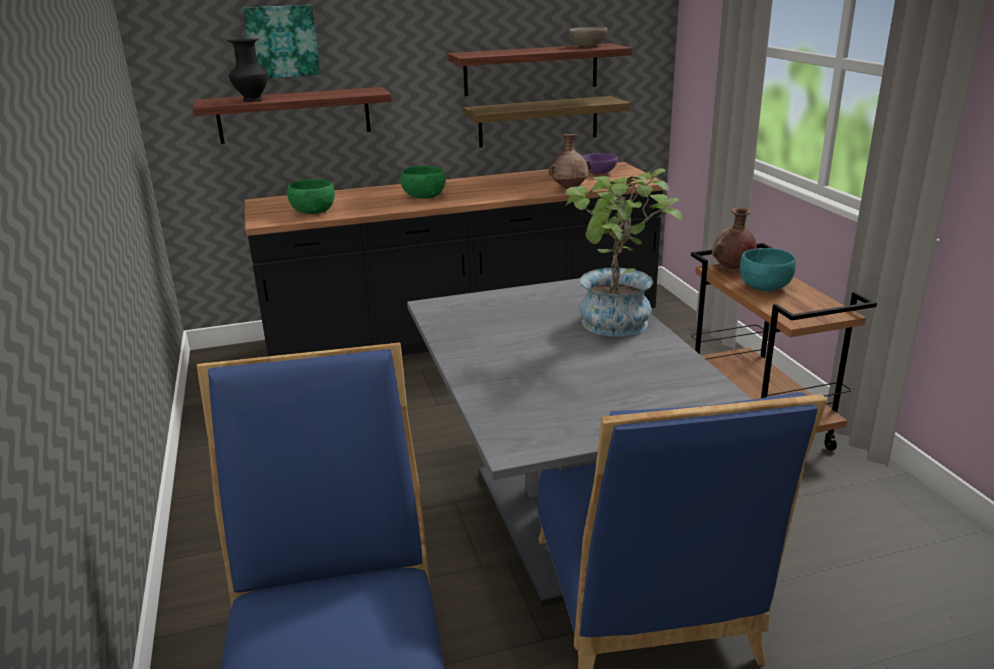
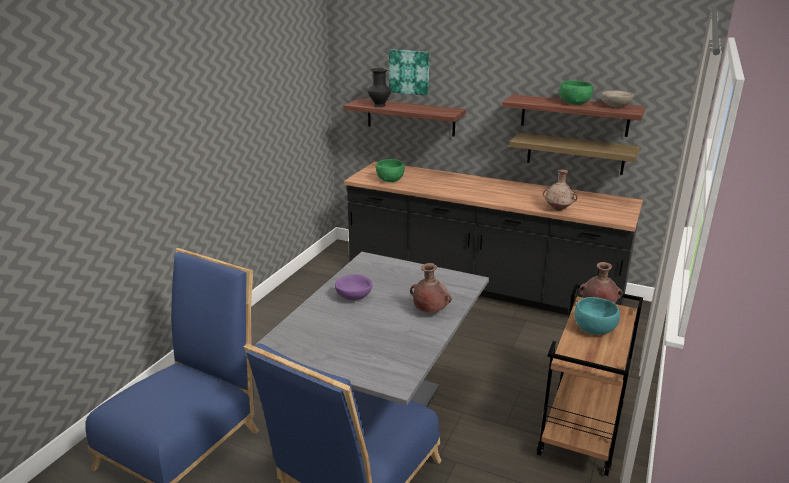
camera: 40 degrees right, 0 degrees up
(423, 196) = (461, 187): green bowl -> green bowl (574, 103)
(598, 173) = (603, 203): purple bowl -> purple bowl (354, 296)
(615, 327) = (429, 311): potted plant -> brown vase

